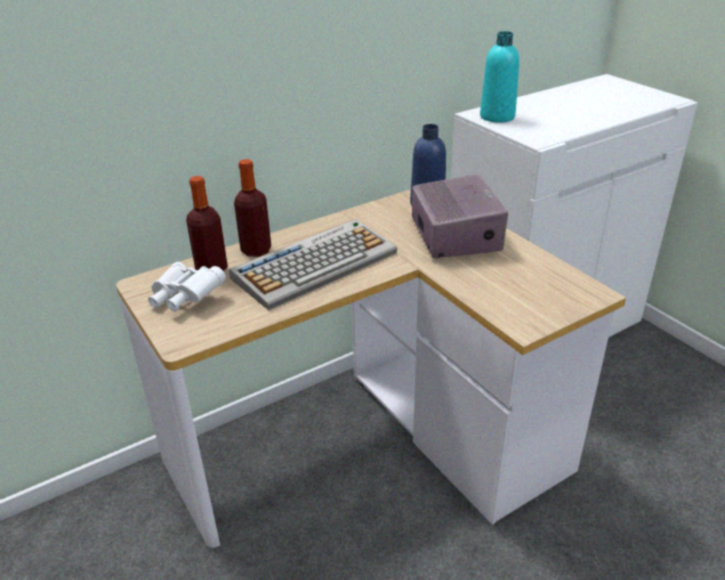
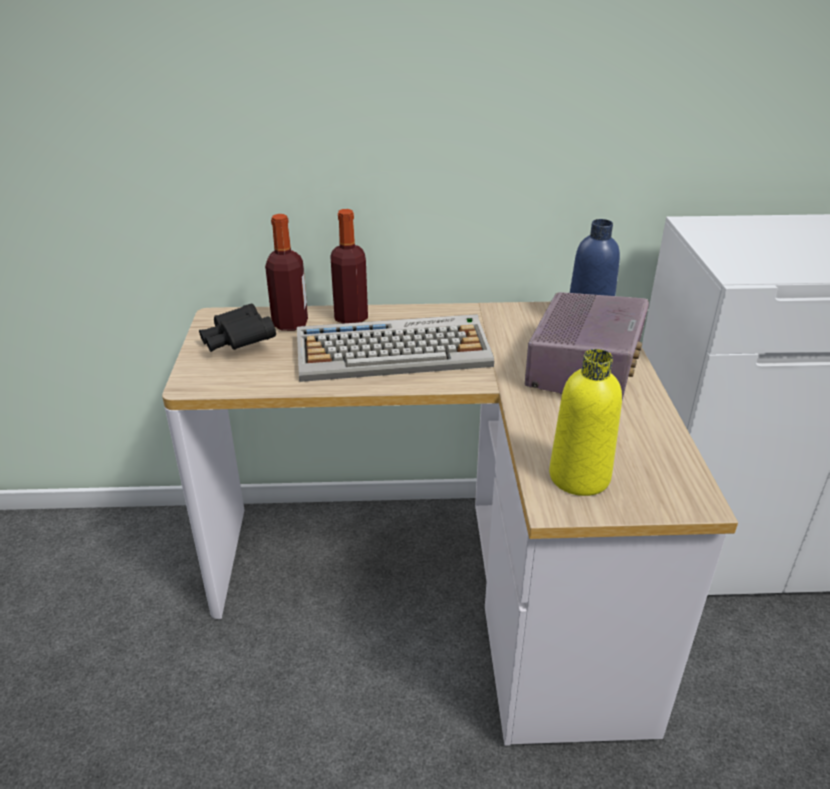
camera: 30 degrees right, 0 degrees up
(185, 298) = (238, 343): white binoculars -> black binoculars
(497, 117) = (717, 232): turquoise bottle -> none
(520, 304) = (579, 477): none -> yellow bottle

